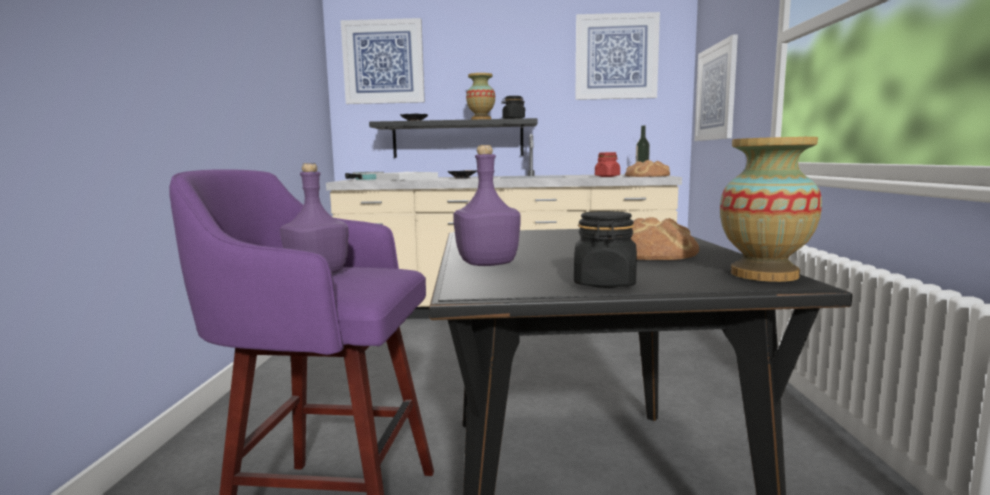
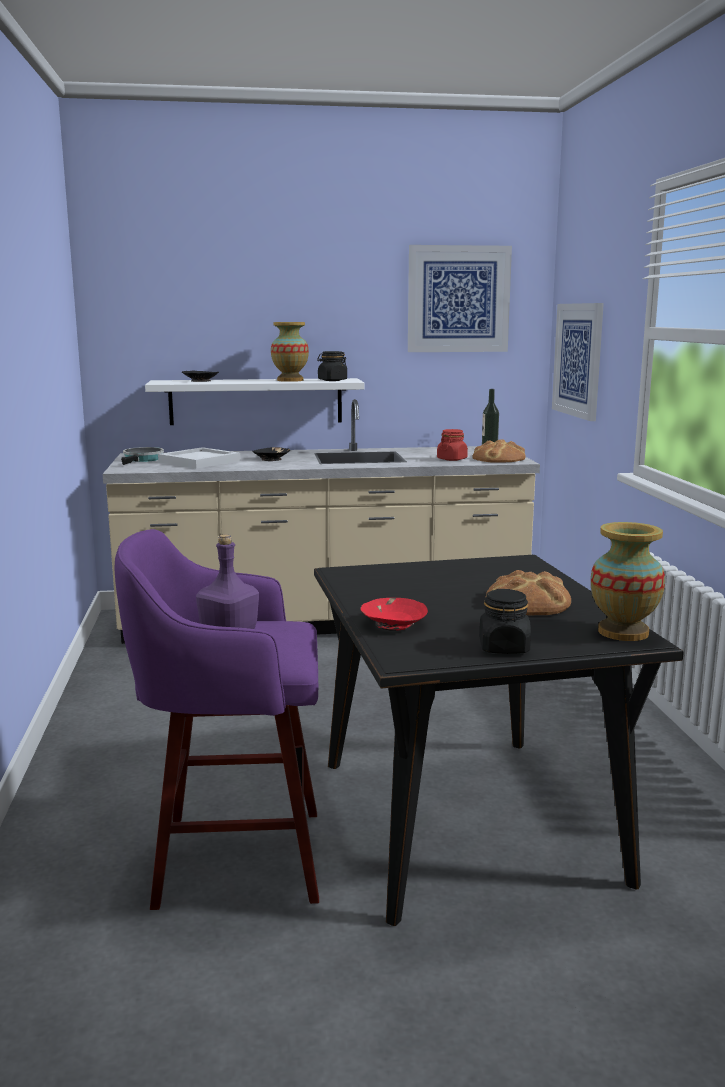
camera: 10 degrees left, 5 degrees up
(383, 62) = (155, 298): picture -> none
(457, 139) = (256, 401): black shelf -> white shelf
(486, 263) = (393, 624): purple bottle -> red bowl

